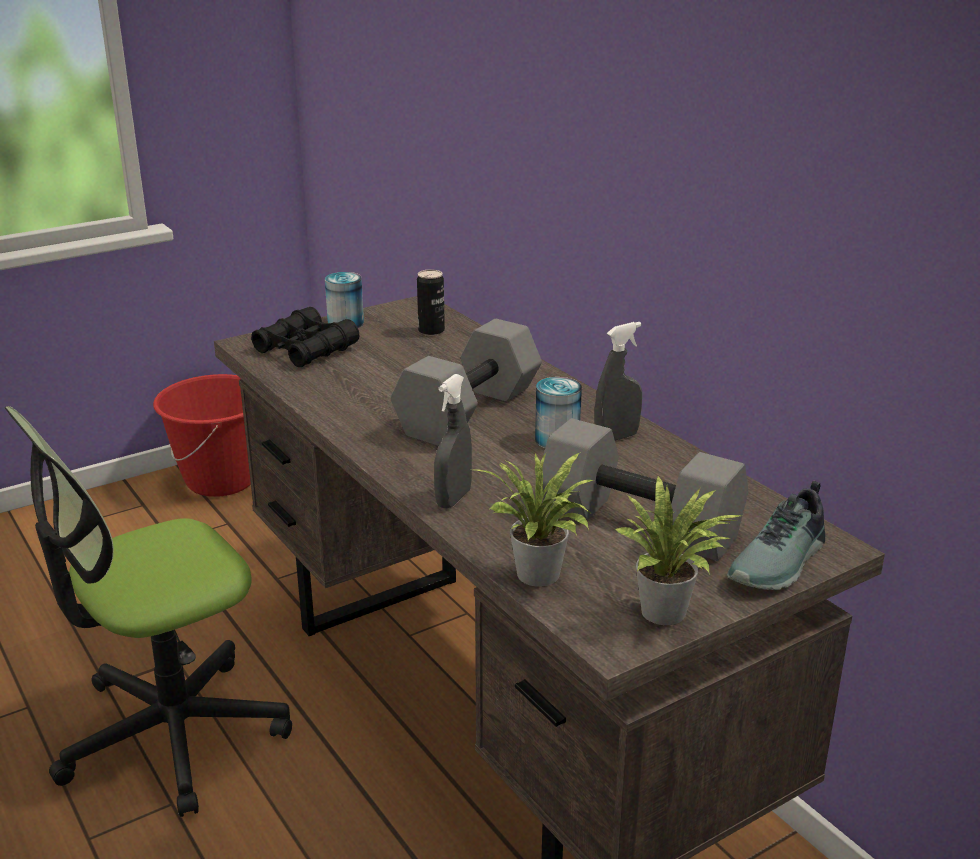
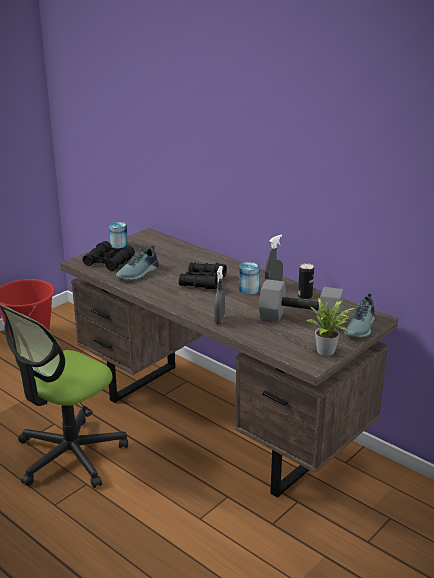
camera: 15 degrees left, 0 degrees up
(349, 378) = (139, 273): none -> shoe
(431, 331) = (163, 246): can -> can (305, 296)
(467, 410) = (202, 281): grey dumbbell -> black binoculars
(539, 577) = (272, 345): potted plant -> none

